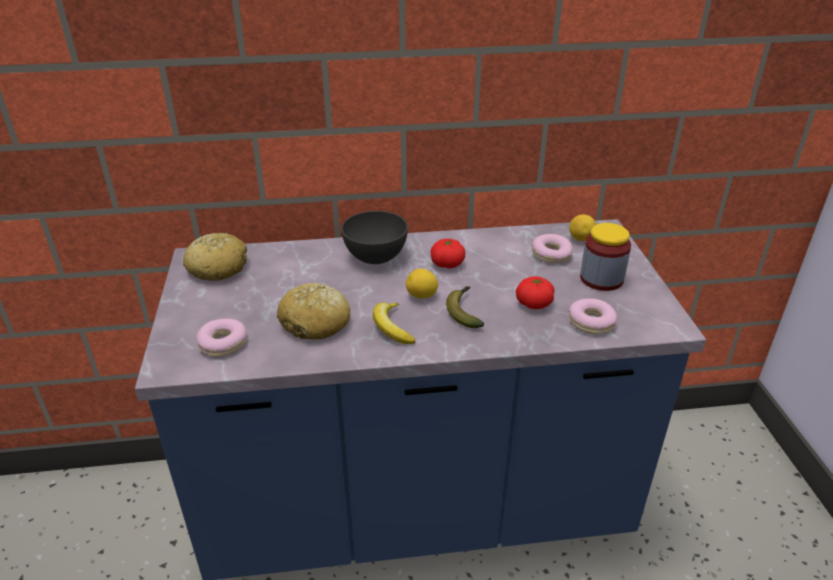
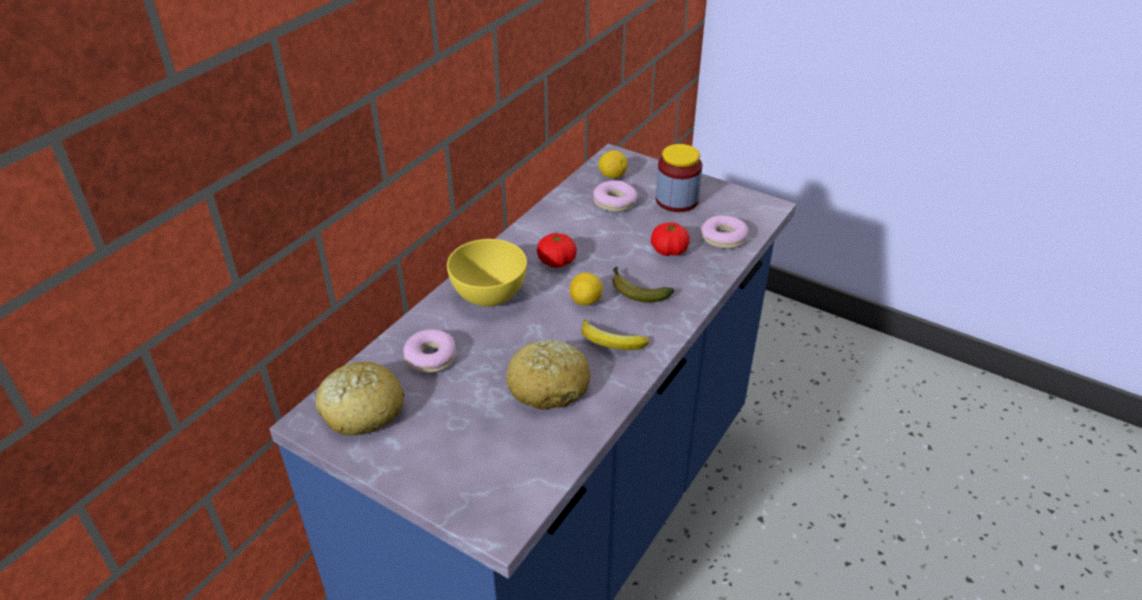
camera: 50 degrees left, 5 degrees up
(223, 343) = (508, 465): donut -> donut (431, 357)
(376, 257) = (490, 295): grey bowl -> yellow bowl

